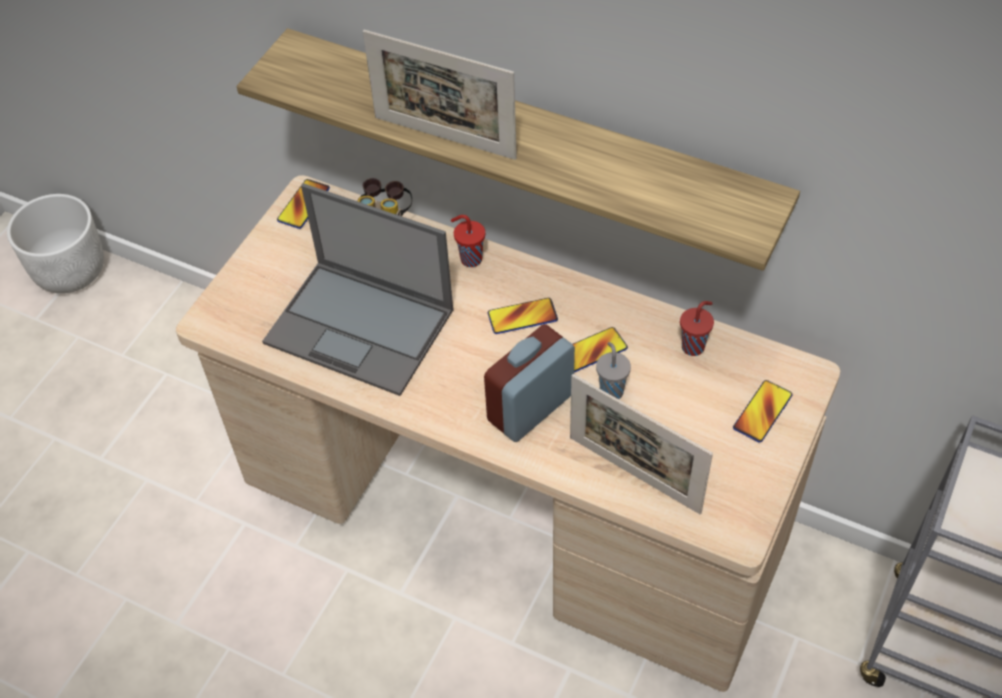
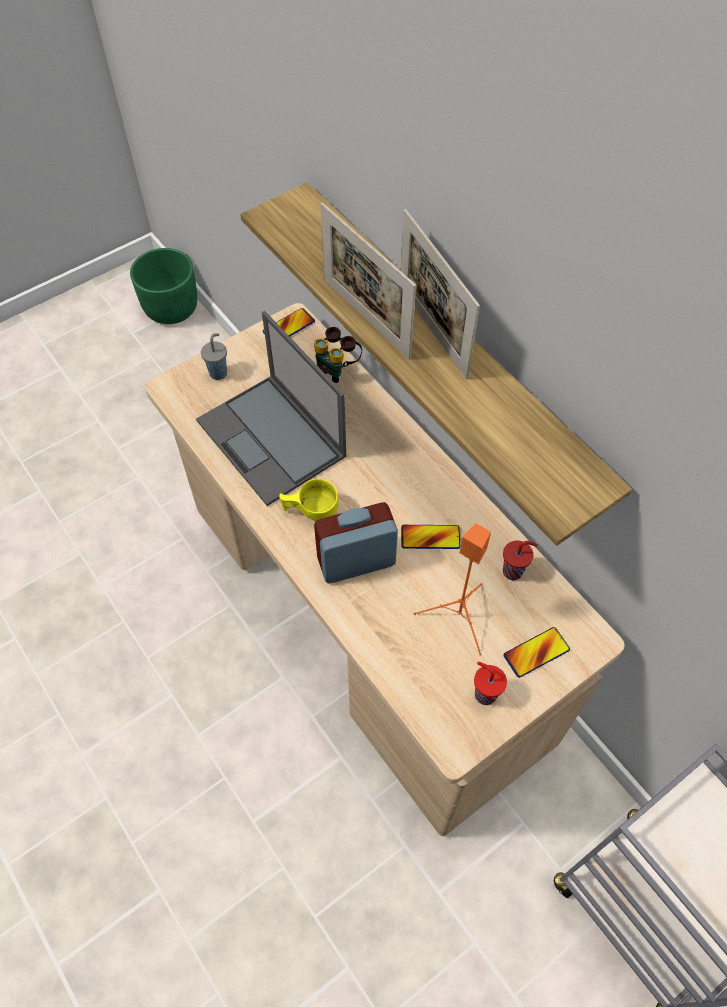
camera: 25 degrees right, 5 degrees up
(71, 270) = (172, 308): white planter -> green planter
(450, 380) = (310, 511): none -> yellow cup
(469, 259) = (383, 421): red cup -> red cup (484, 693)
(522, 317) = (394, 485): phone -> none
(611, 390) = (426, 576): grey cup -> grey cup (219, 372)
(634, 474) = (402, 654): picture frame -> picture frame (432, 331)
(669, 414) = (459, 617): none -> orange speaker

